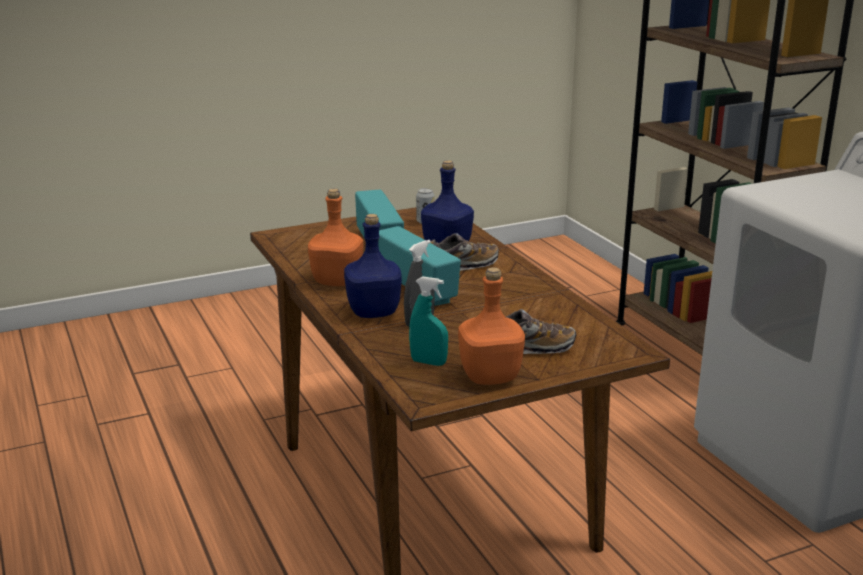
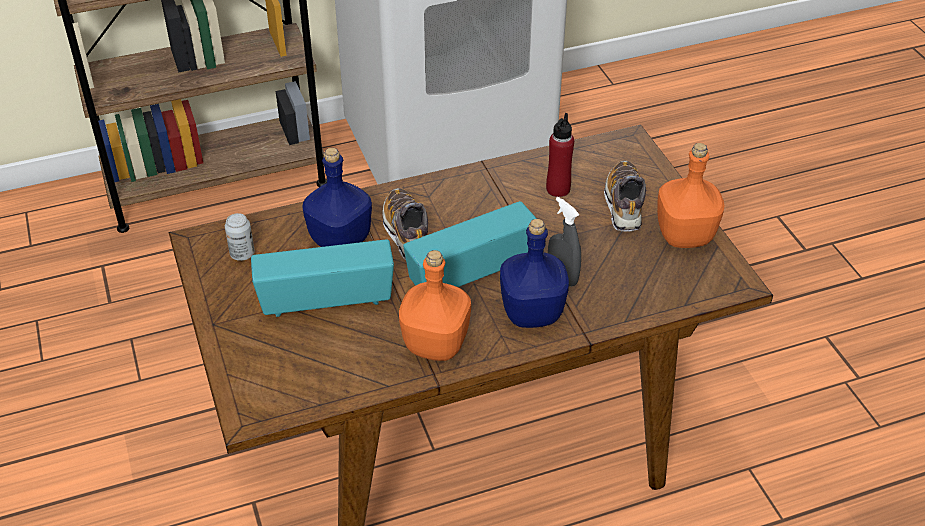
camera: 85 degrees left, 20 degrees up
(428, 362) = (657, 275): turquoise spray bottle -> none
(540, 319) = (558, 189): none -> red bottle

